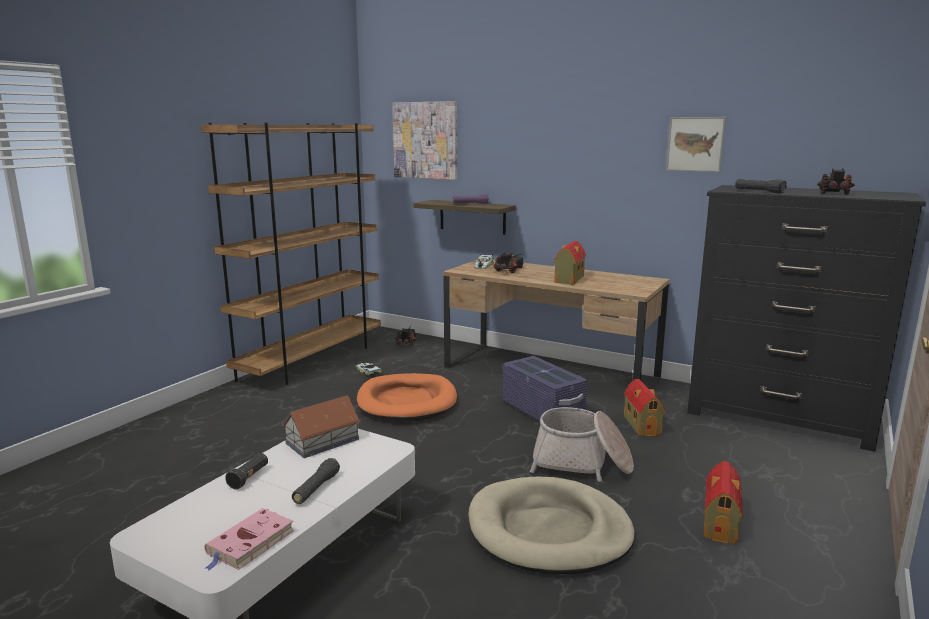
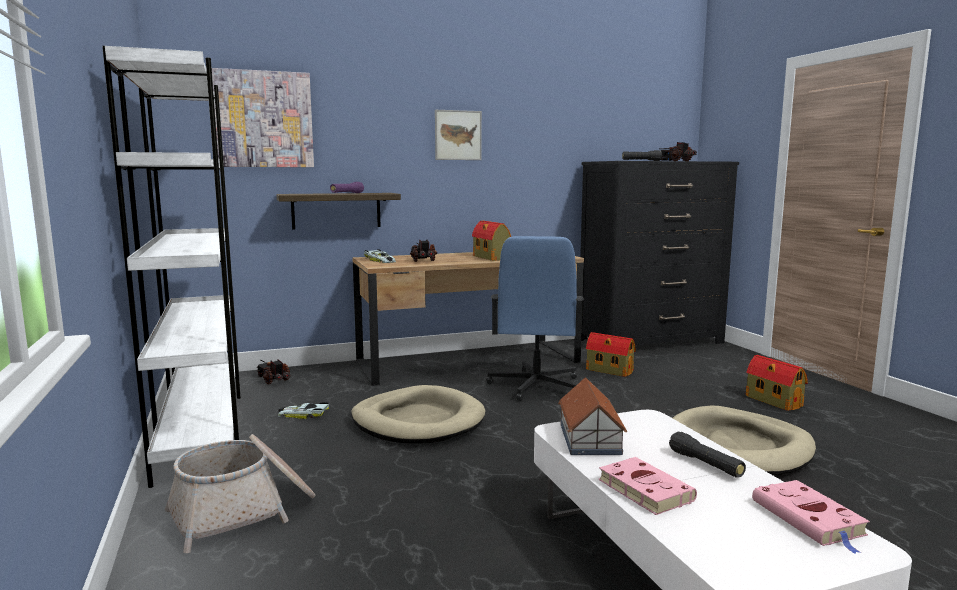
camera: 50 degrees left, 5 degrees down
(249, 478) = (642, 489): black flashlight -> pink book
(312, 360) = (201, 429): brown bookcase -> white bookcase
(407, 401) = (418, 421): orange dog bed -> beige dog bed
(542, 411) = (535, 386): purple storage box -> blue office chair
(581, 463) = (644, 404): basket -> basket (244, 511)
(695, 144) = (558, 127): picture -> picture (458, 135)

